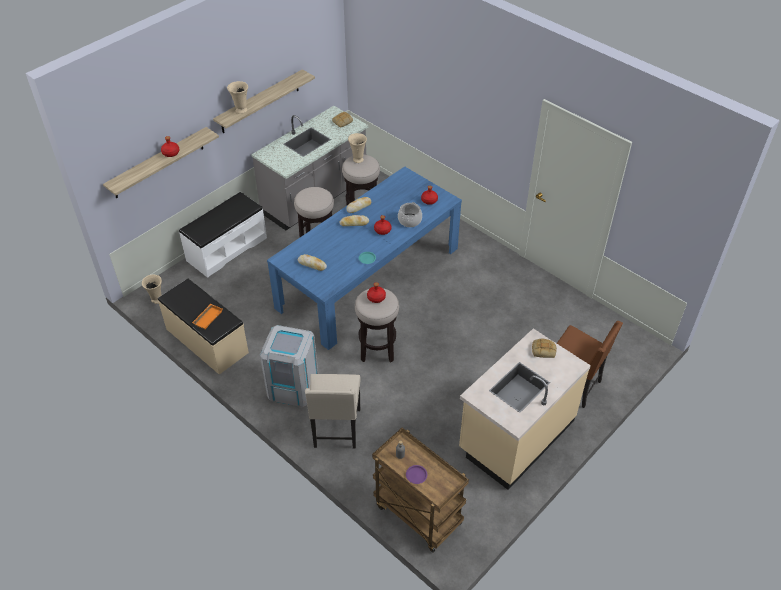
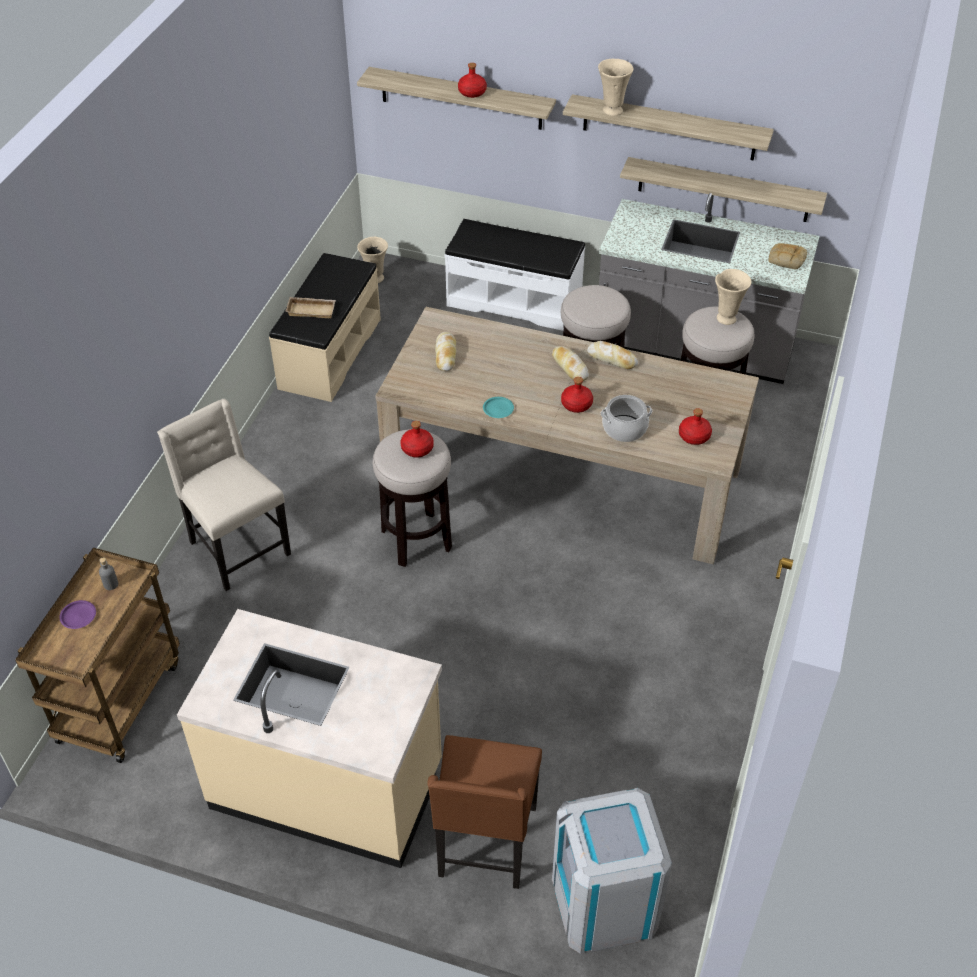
camera: 65 degrees right, 0 degrees up
(207, 317) = (312, 310): orange tray -> beige tray
(289, 115) = (723, 190): none -> shelf
(293, 386) = (294, 471): grey trash can -> grey trash can (604, 904)
(336, 429) = (237, 548): beige chair -> beige chair turned 75 degrees clockwise
(369, 277) = (563, 474): blue dining table -> beige dining table
(544, 350) = (396, 695): bread -> none

